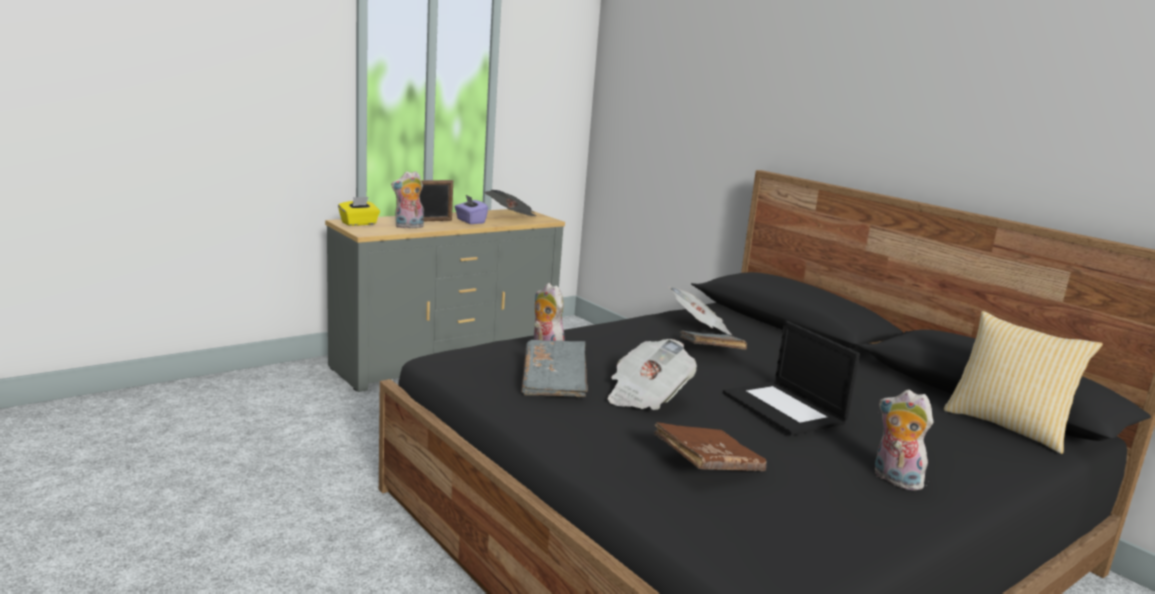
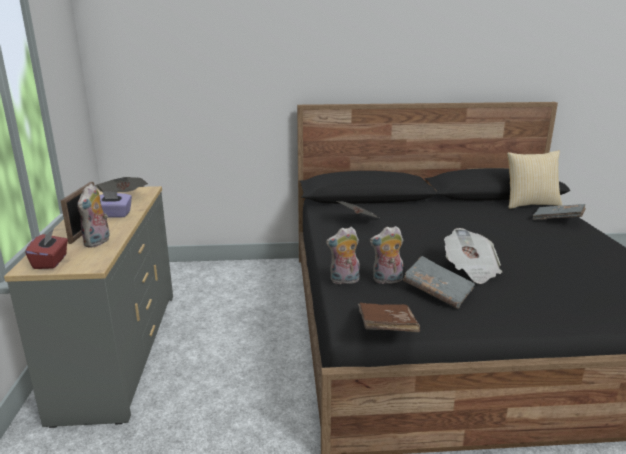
camera: 55 degrees left, 5 degrees up
(359, 223) = (51, 262): yellow tissue box -> red tissue box
(707, 464) = (571, 283): brown book -> brown book (386, 328)
(710, 352) = (404, 231): grey book -> grey book (558, 220)
(785, 408) = (501, 240): laptop -> none
(894, 480) = (589, 246): plush toy -> plush toy (344, 281)

